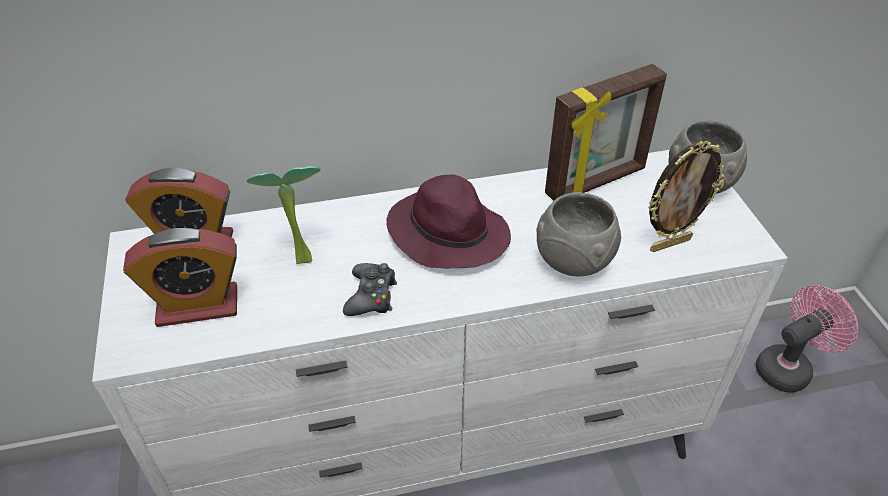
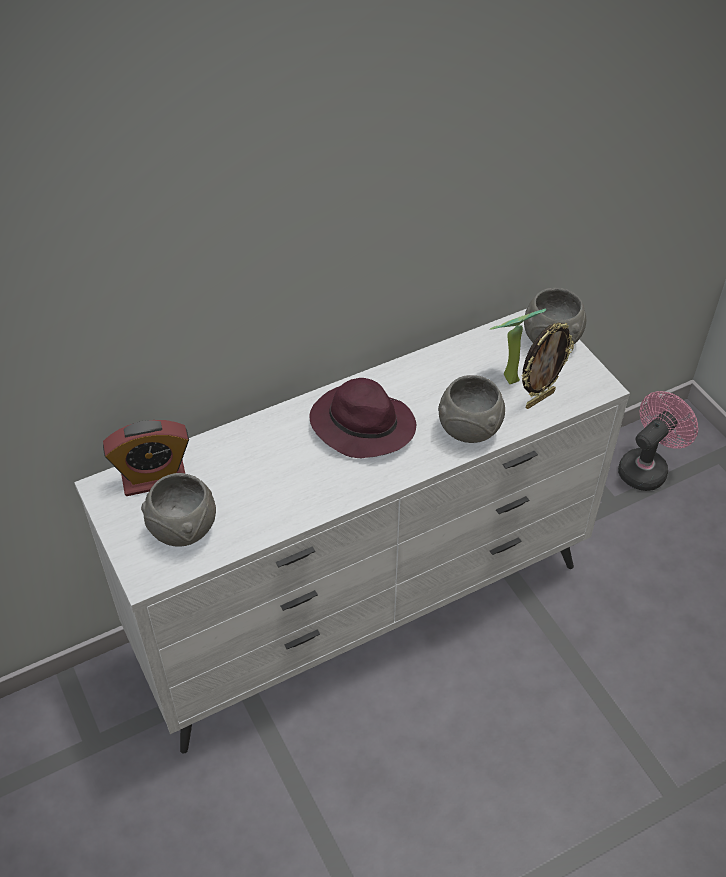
camera: 15 degrees left, 5 degrees up
(197, 306) = (184, 529): alarm clock -> grey bowl
(299, 256) = (247, 470): potted plant -> potted plant (506, 378)
(371, 296) = (320, 491): black game controller -> none
(596, 183) = (468, 354): picture frame -> none

